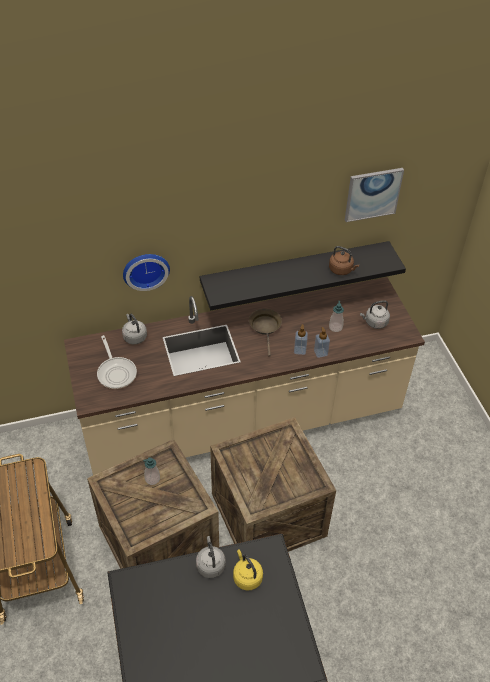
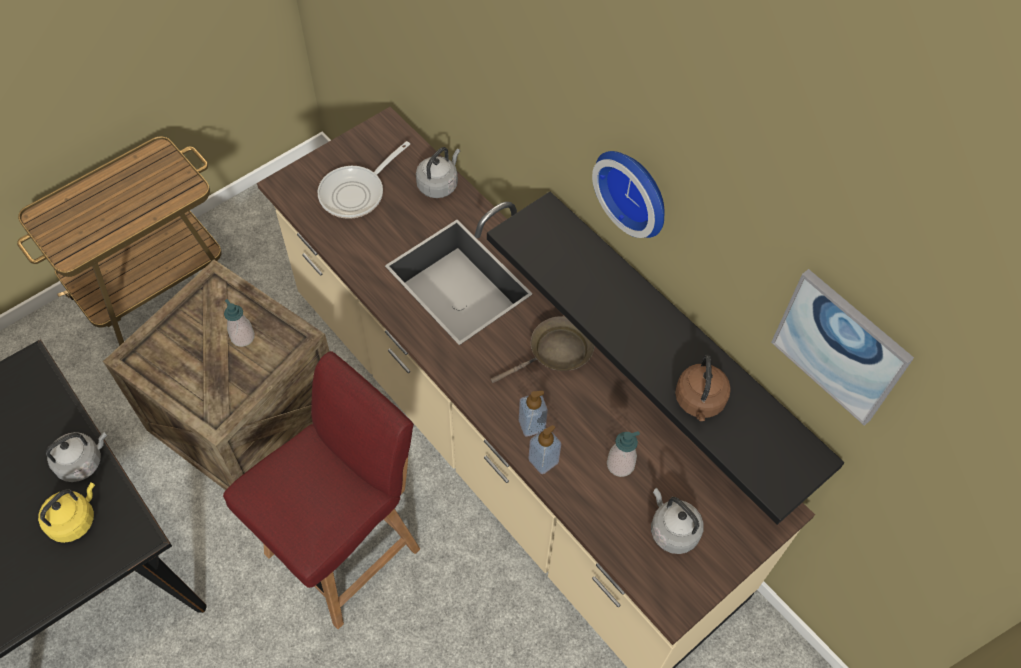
camera: 65 degrees right, 10 degrees up
(145, 269) = (487, 105): wall clock -> wall clock (635, 190)
(268, 514) = (346, 548): crate -> red chair

